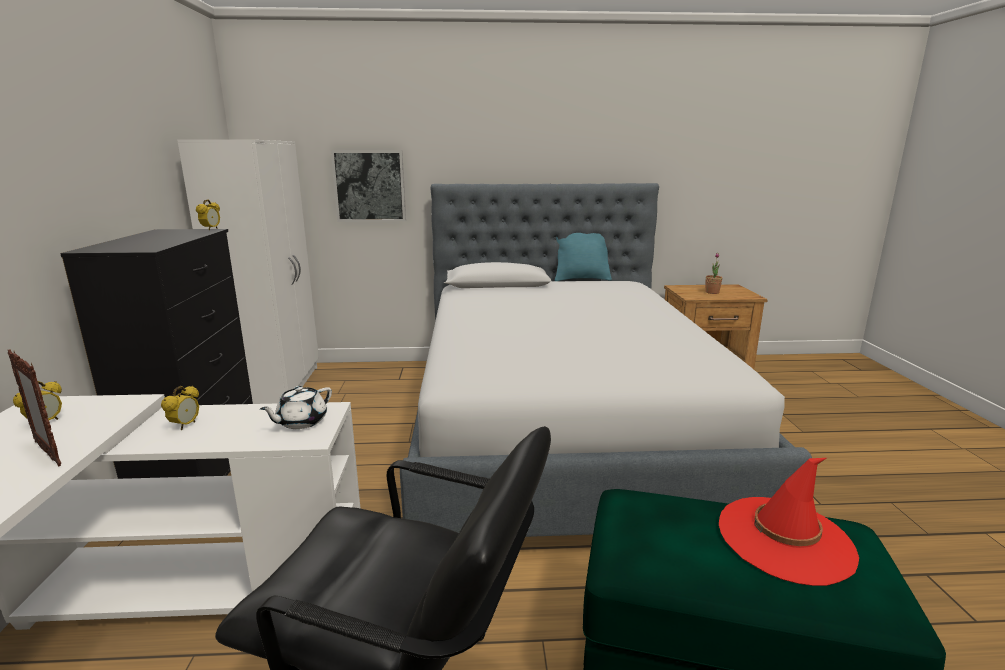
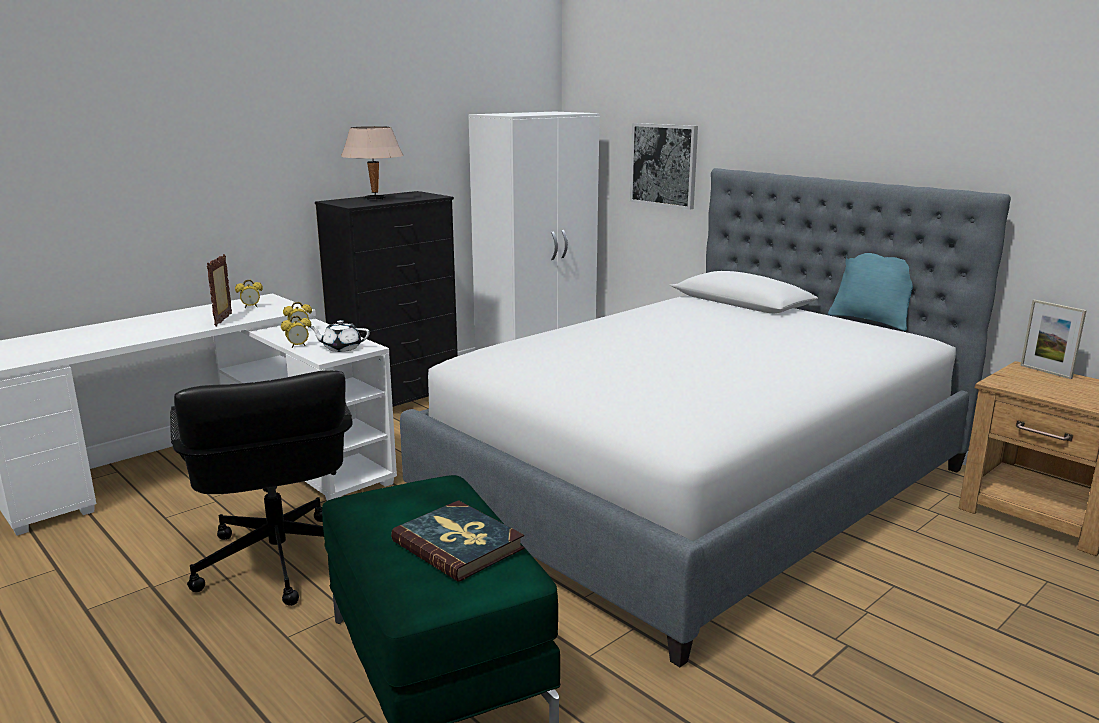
camera: 50 degrees right, 0 degrees up
(143, 240) = (375, 199): none -> beige table lamp
(211, 229) = (441, 195): alarm clock -> alarm clock (298, 346)
(687, 286) = (1045, 372): none -> picture frame
(712, 292) = (1059, 388): potted plant -> none
(785, 539) = (458, 545): red hat -> book

